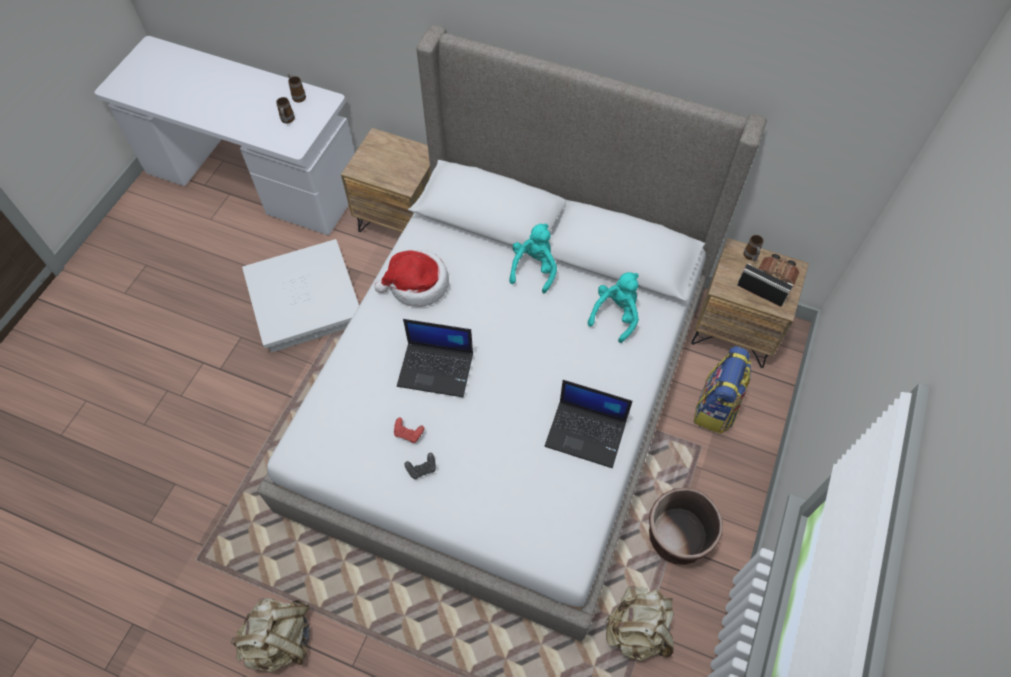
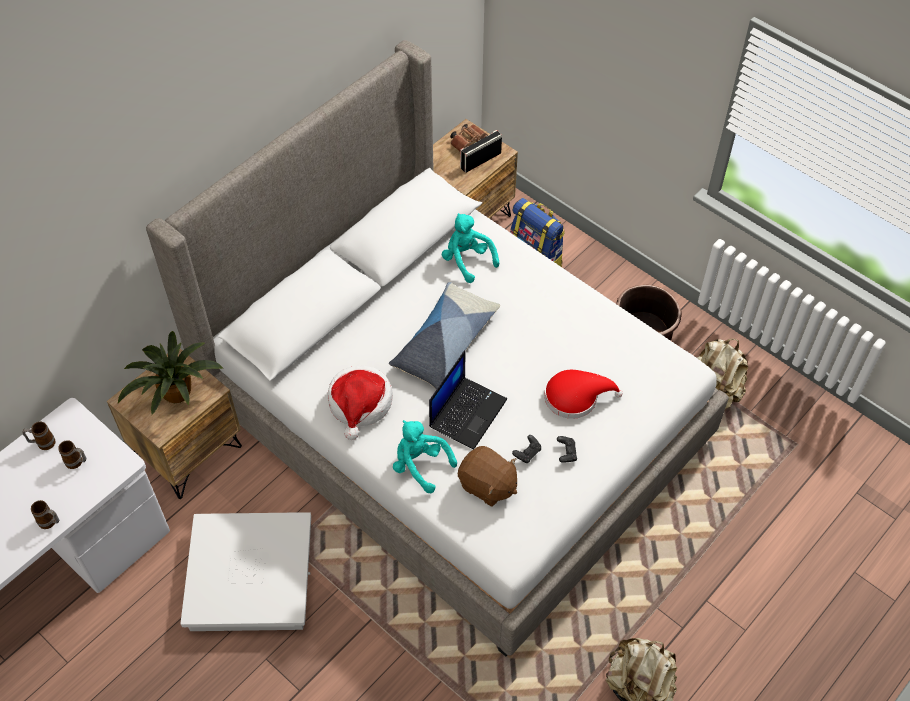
camera: 70 degrees left, 5 degrees down
(362, 410) = (487, 485): none -> brown plush toy
(393, 165) = (175, 394): none -> potted plant
(408, 433) = (527, 453): red game controller -> black game controller
(491, 459) = (575, 397): none -> red hat
(509, 327) = (444, 343): none -> pillow
(534, 268) = (387, 304): turquoise plush toy -> turquoise plush toy (420, 465)
(587, 433) = (577, 320): laptop -> none
(750, 257) = (441, 152): mug -> mug (50, 522)

